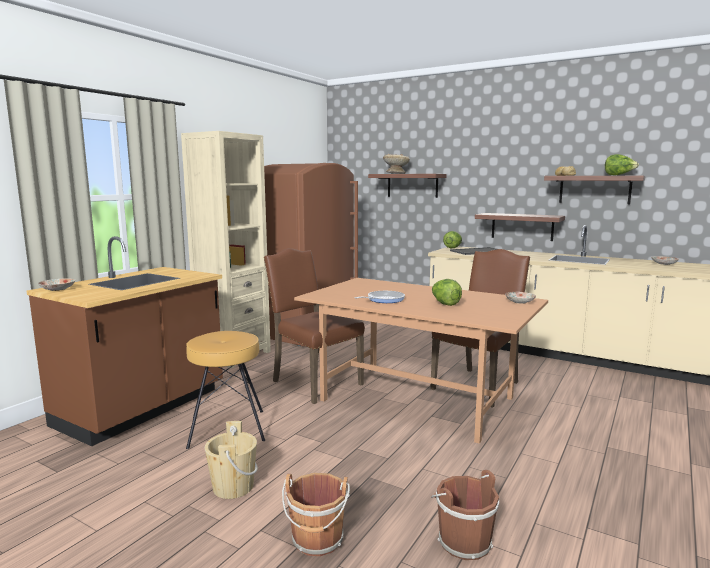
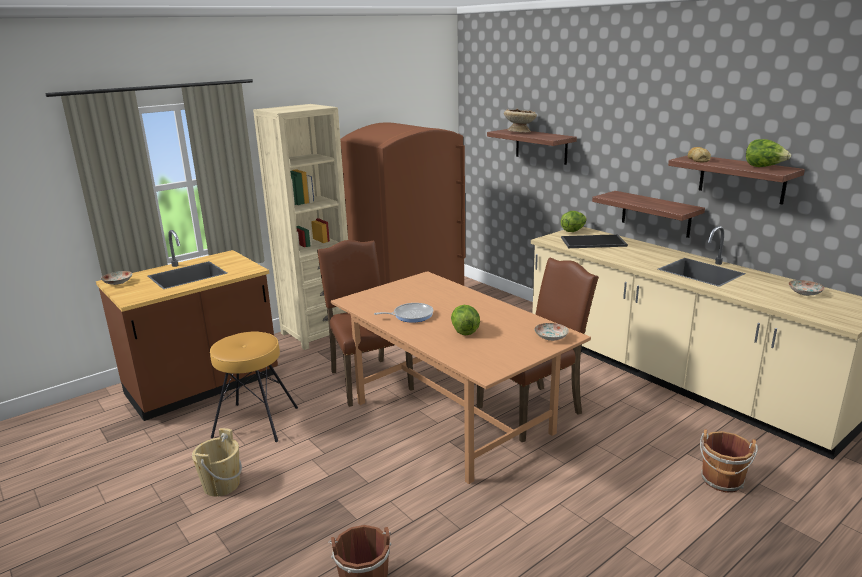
camera: 20 degrees right, 10 degrees up
(317, 540) = (250, 552): brown bucket -> brown bucket (722, 481)

